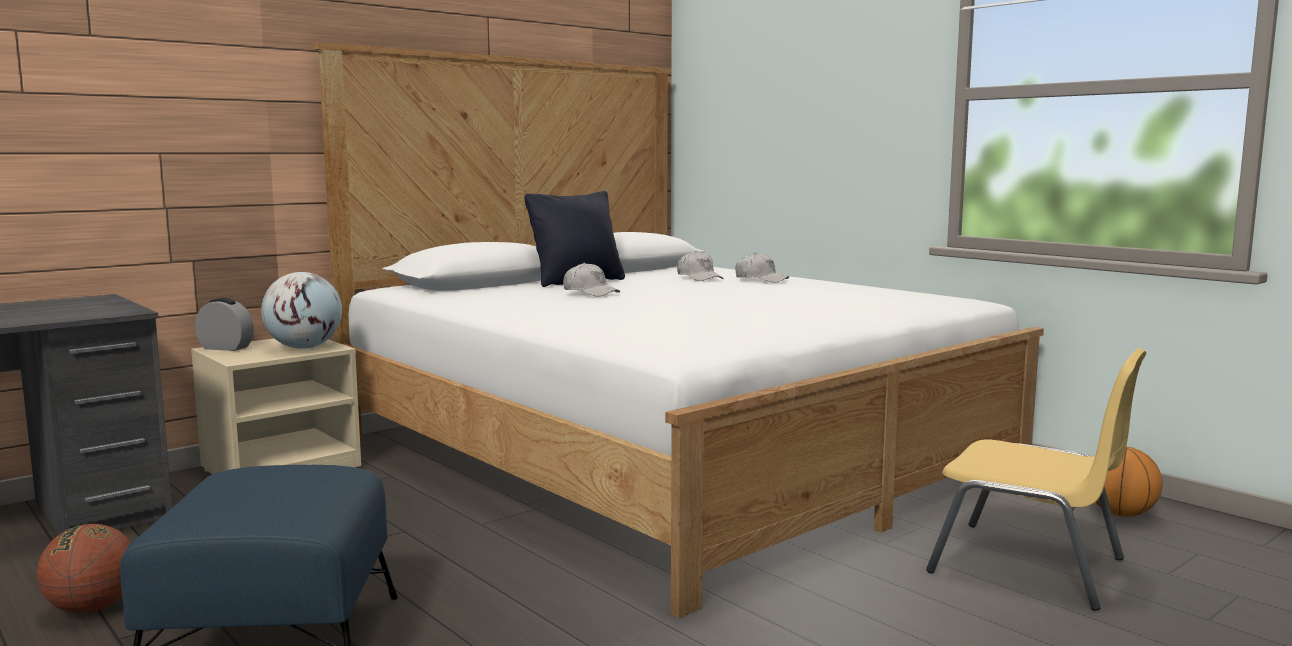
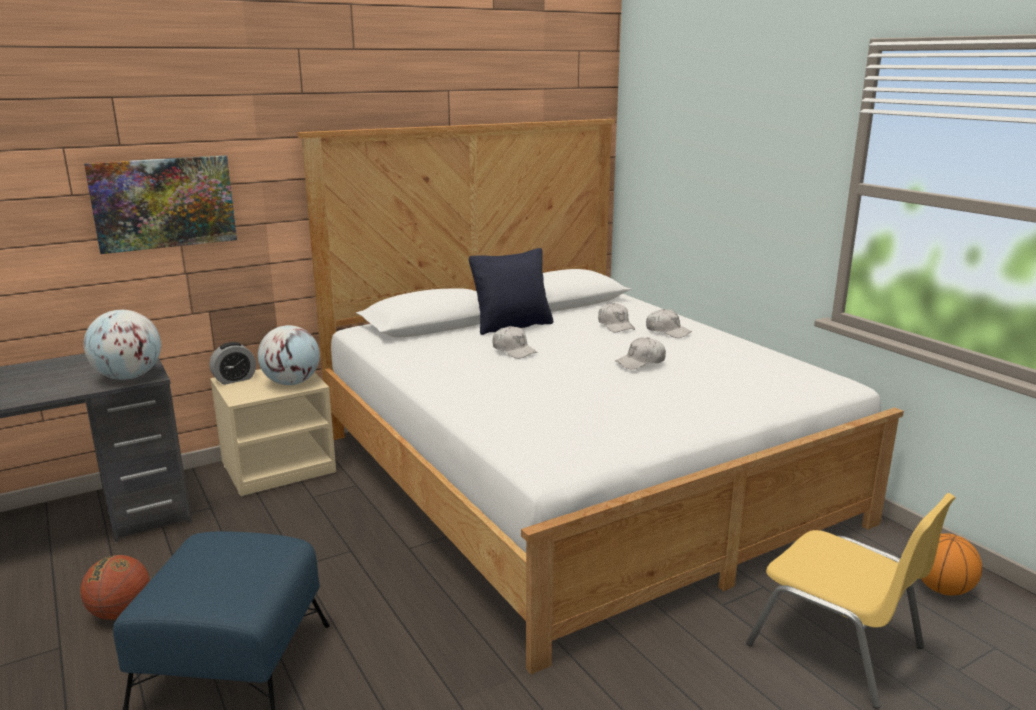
camera: 10 degrees right, 10 degrees up
(98, 312) = (128, 377): none -> globe
(143, 113) = (163, 203): none -> picture
(225, 348) = (234, 379): alarm clock -> alarm clock turned 120 degrees clockwise
(745, 294) = (640, 362): none -> white cap

